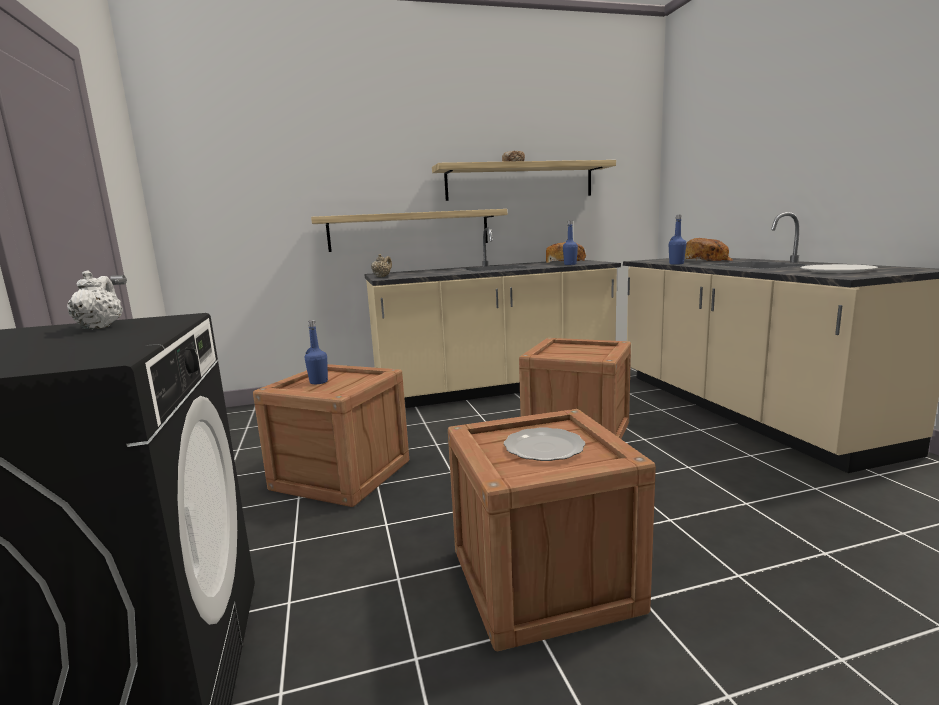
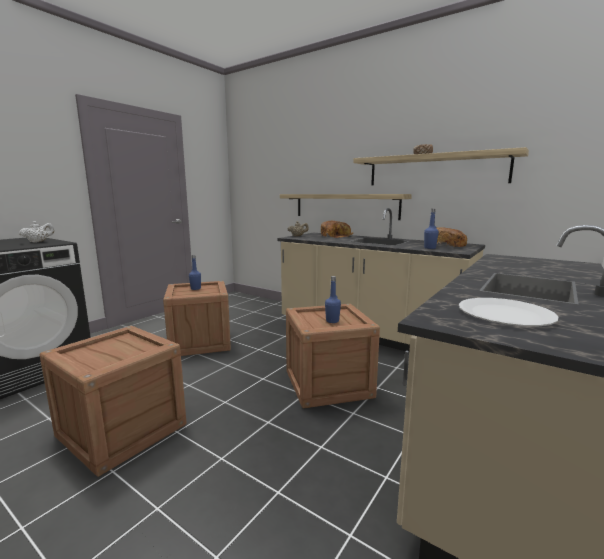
camera: 50 degrees right, 0 degrees up
(544, 447) = (112, 352): plate -> none
(676, 264) = (484, 266): blue bottle -> blue bottle (332, 321)
(708, 260) = (544, 270): bread -> bread (336, 236)

